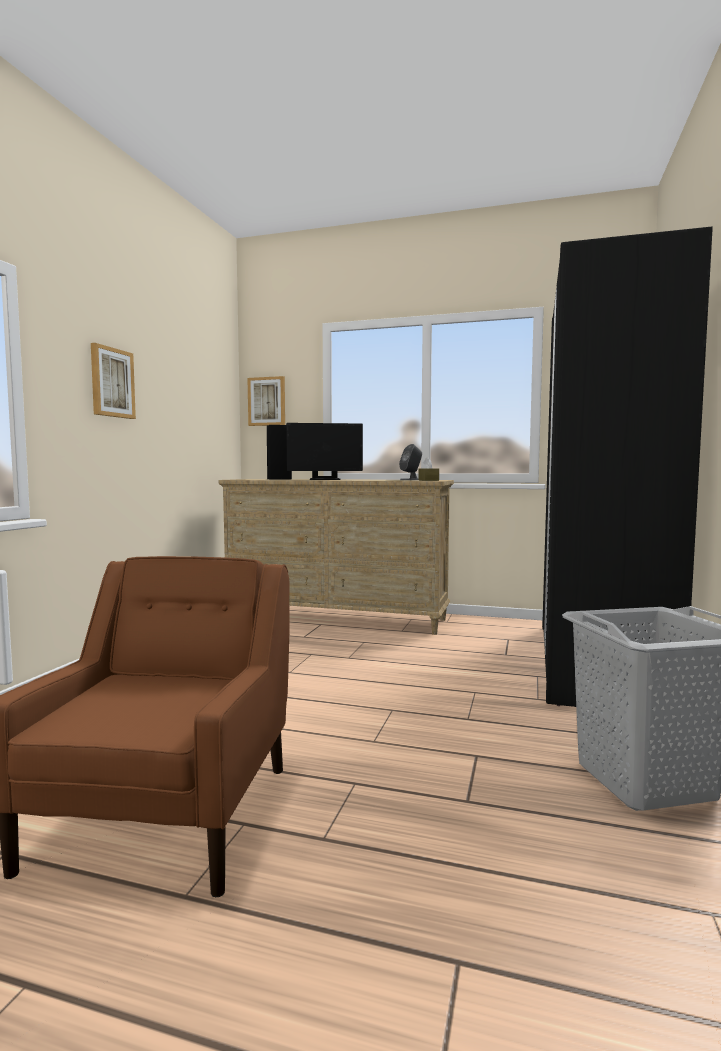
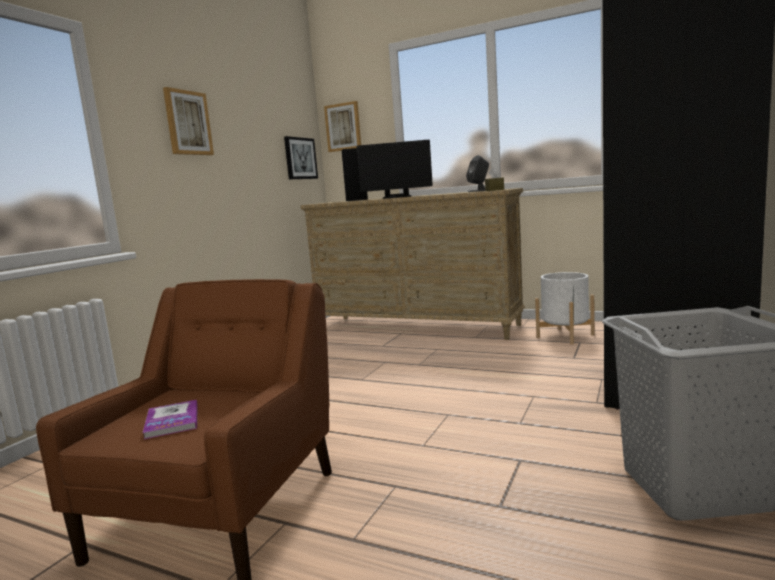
camera: 10 degrees right, 5 degrees up
(133, 707) = (172, 421): none -> book
(219, 430) = (300, 158): none -> picture
(492, 632) = (565, 336): none -> white planter

